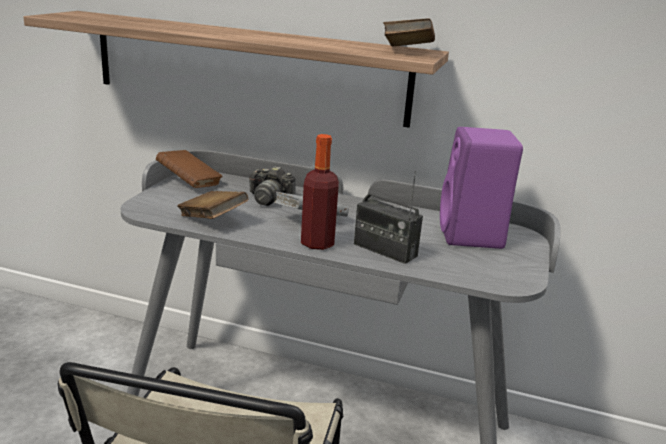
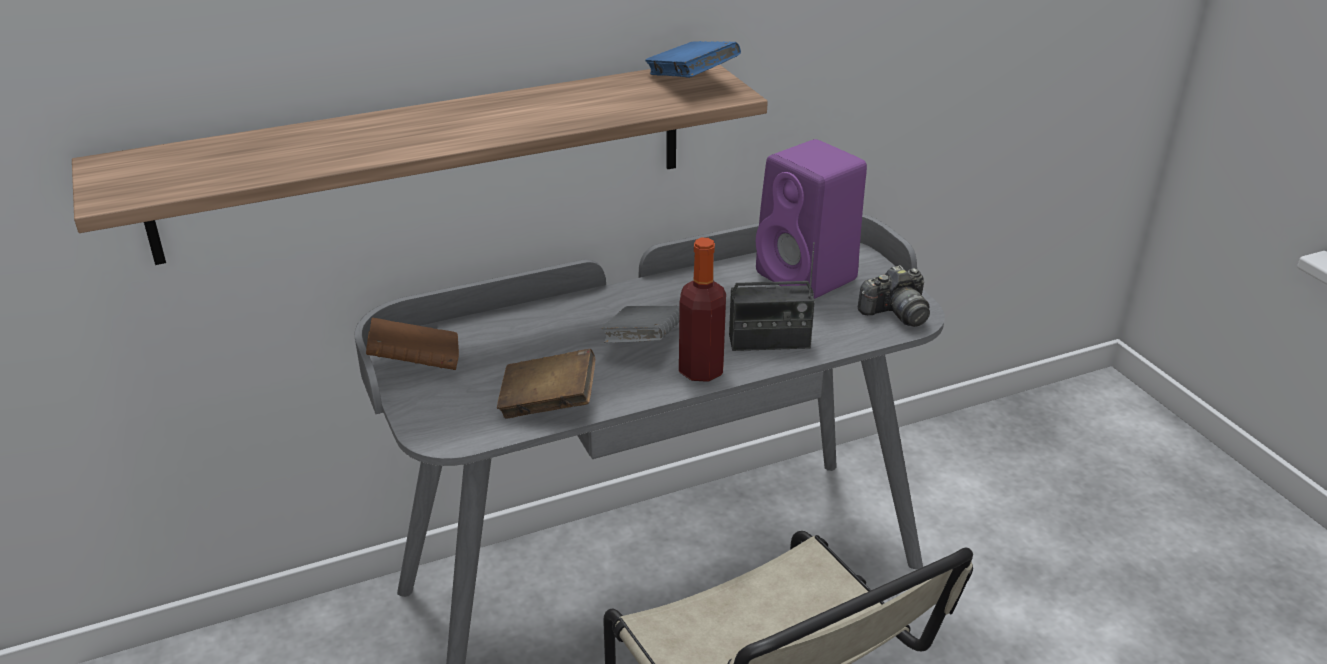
camera: 40 degrees left, 10 degrees up
(269, 199) = (549, 337): camera -> camera (896, 313)
(407, 51) = (691, 81): brown book -> blue book

